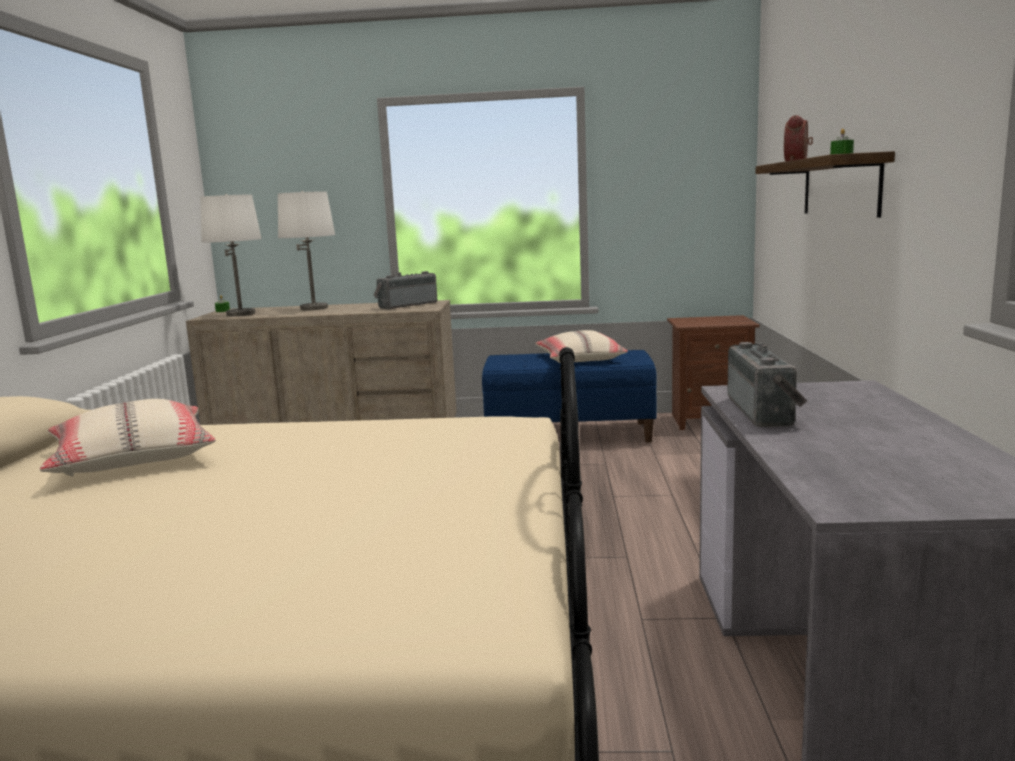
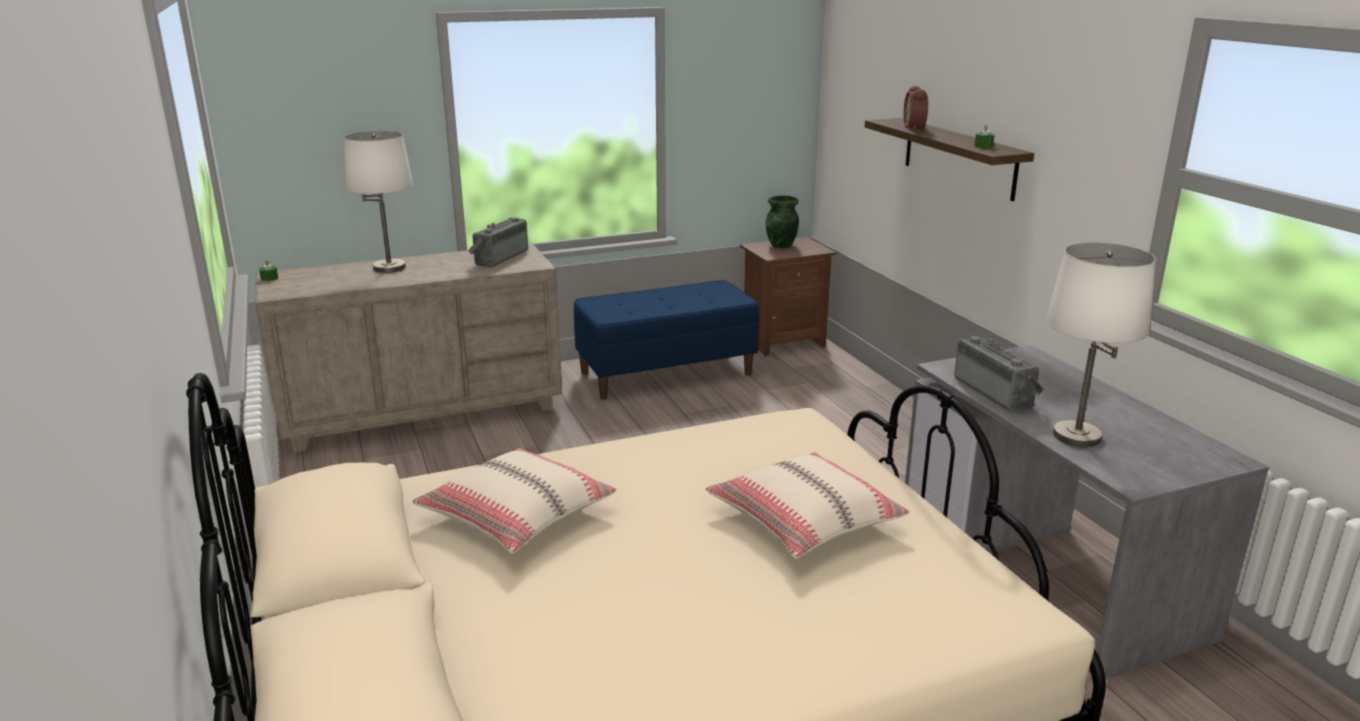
camera: 25 degrees left, 10 degrees up
(240, 314) = (308, 284): white table lamp -> white table lamp (1076, 436)
(579, 359) = (678, 299): beige pillow -> beige pillow (804, 520)
(707, 319) = (781, 245): none -> green vase

